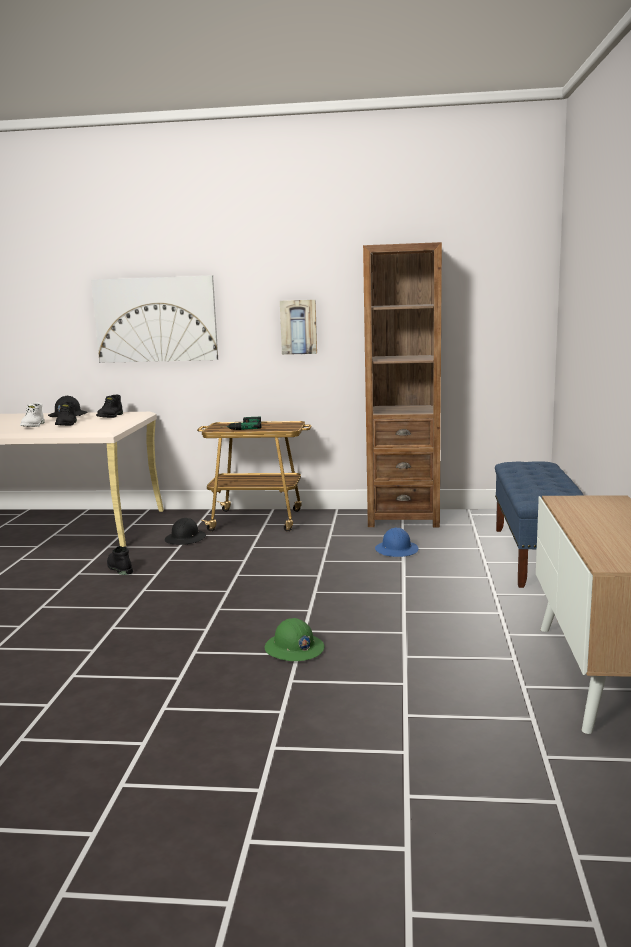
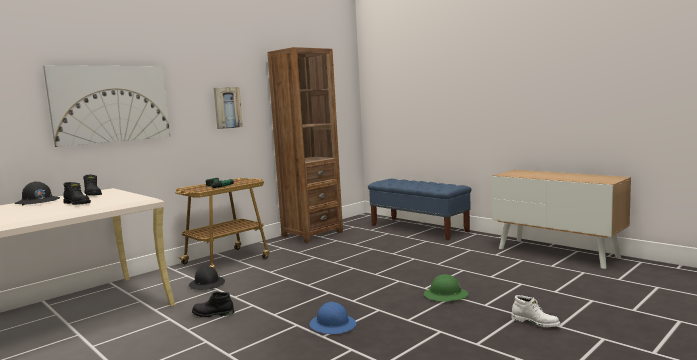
camera: 50 degrees left, 5 degrees down
(33, 425) = (40, 210): white boot -> white boot (535, 322)
(397, 550) = (354, 246): blue hard hat -> blue hard hat (333, 325)

